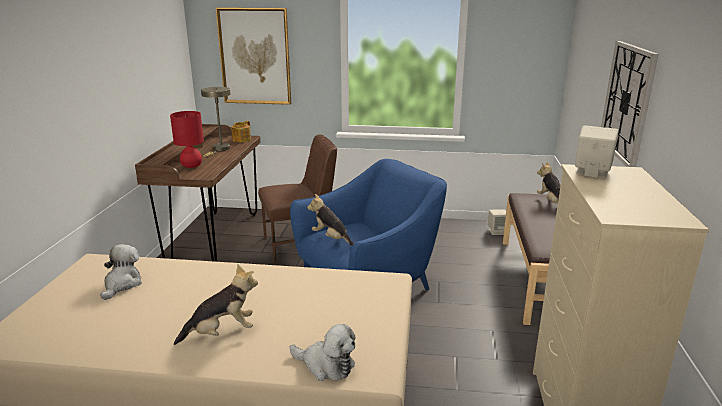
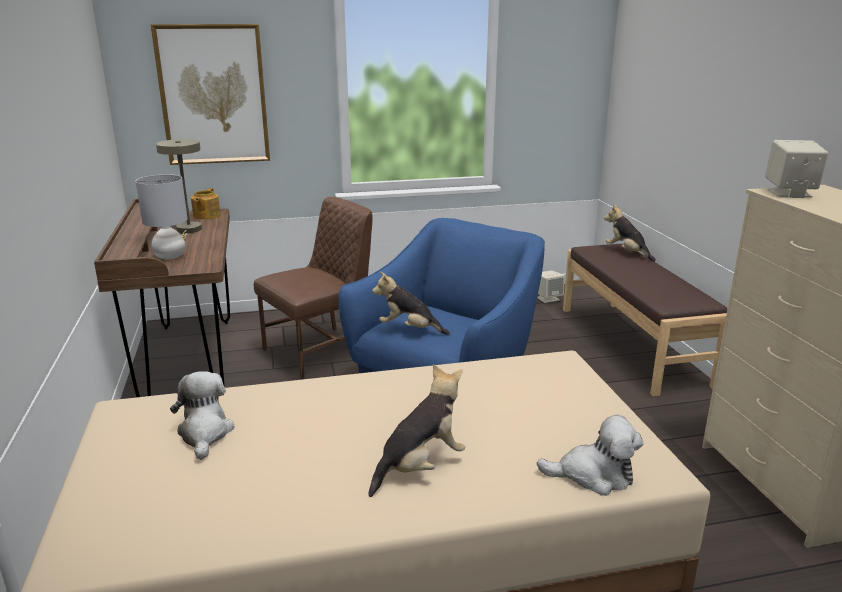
camera: 20 degrees left, 0 degrees up
(192, 166) = (170, 256): red table lamp -> grey table lamp
(627, 102) = (758, 117): wall clock -> none

